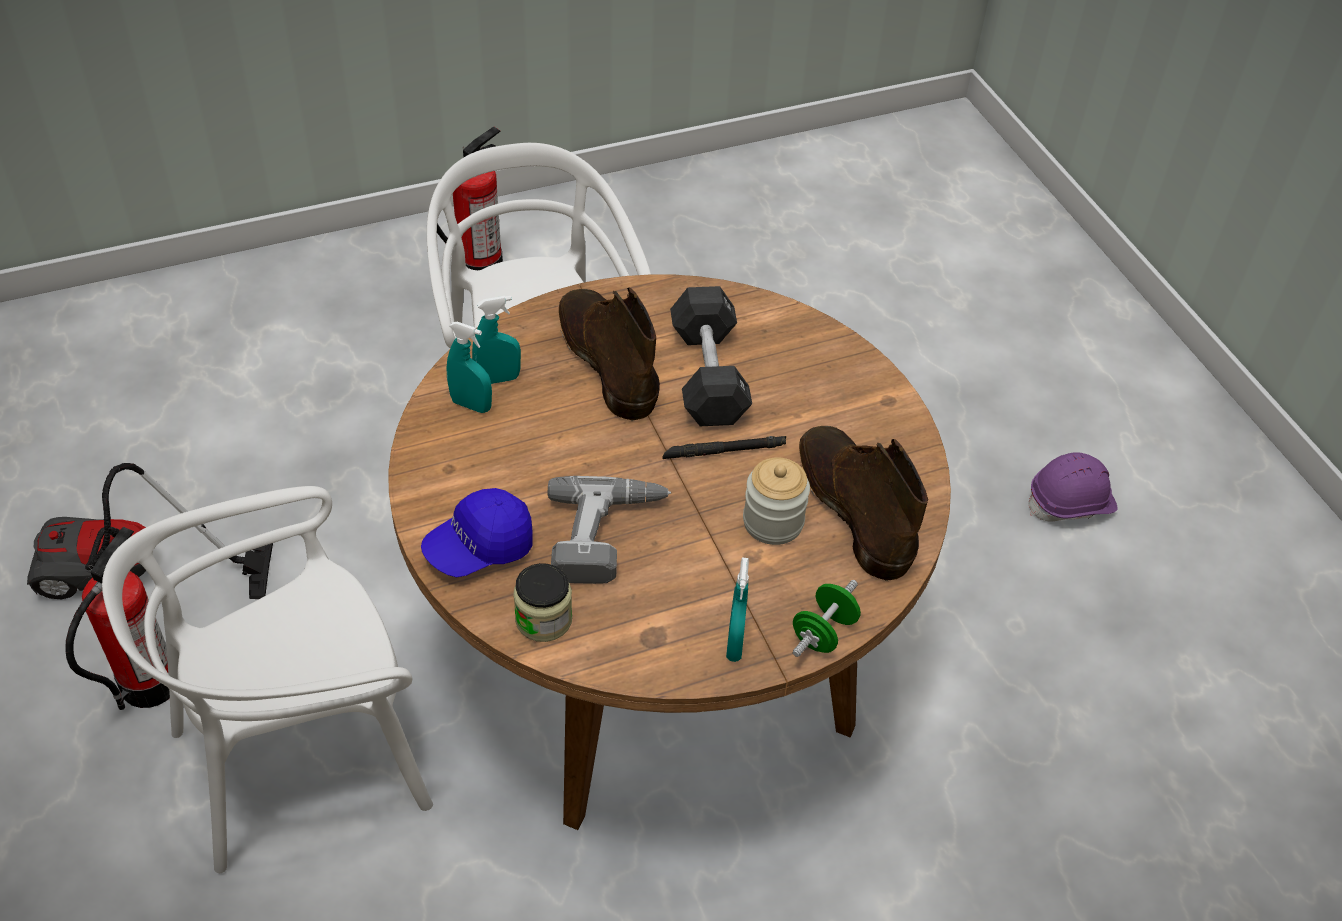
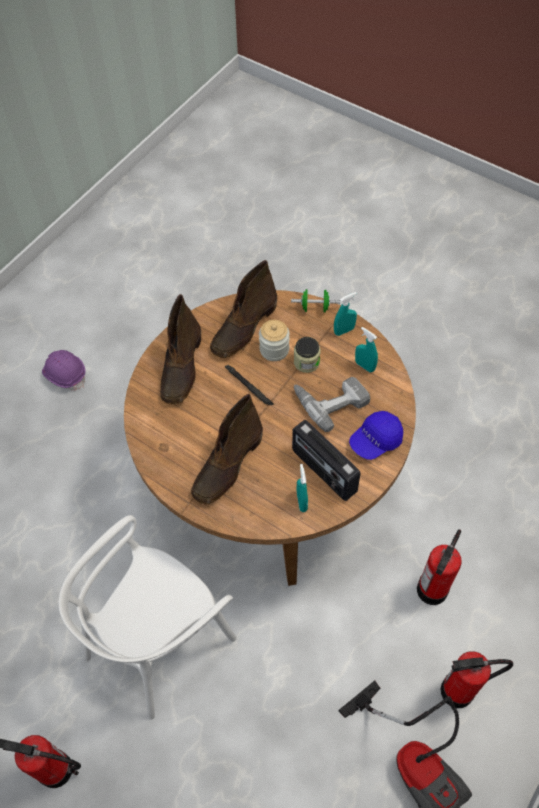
camera: 120 degrees left, 10 degrees up
(302, 758) = (432, 589): white chair -> fire extinguisher
(480, 548) = (375, 441): blue cap -> blue cap turned 120 degrees clockwise
(492, 454) = (323, 471): none -> radio
(498, 379) = (276, 502): turquoise spray bottle -> turquoise spray bottle (364, 366)
(543, 619) = (388, 396): jar -> jar (306, 362)
(708, 375) = (205, 419): black dumbbell -> none
(829, 394) = (181, 367): none -> brown boot

